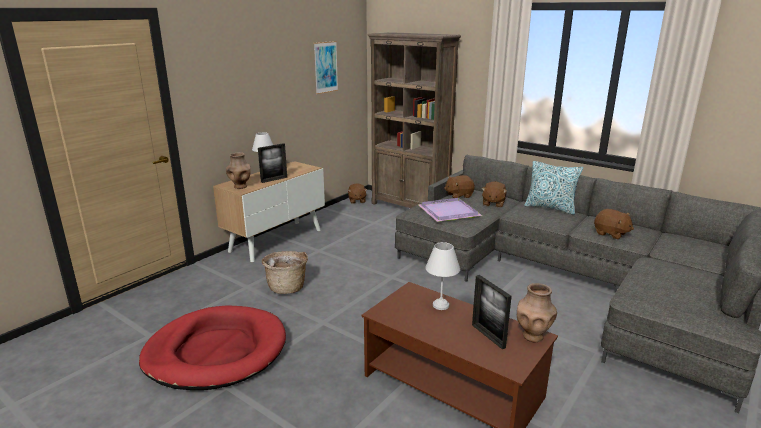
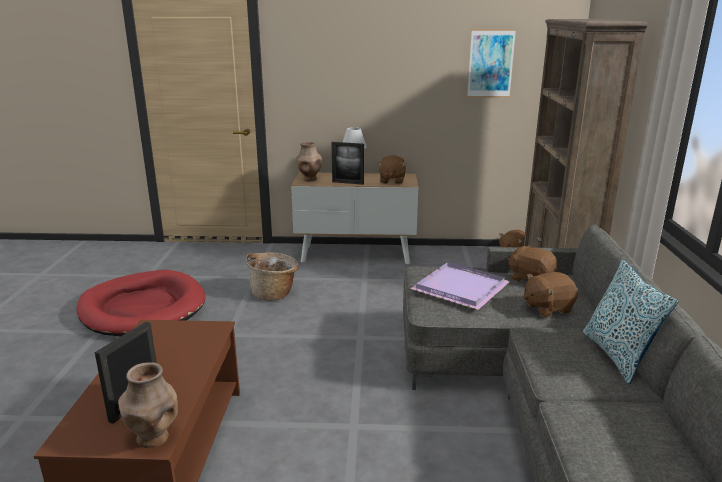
camera: 55 degrees right, 0 degrees up
(441, 306) = (189, 355): white table lamp -> none
(611, 234) = (602, 442): brown plush toy -> brown plush toy (391, 181)

